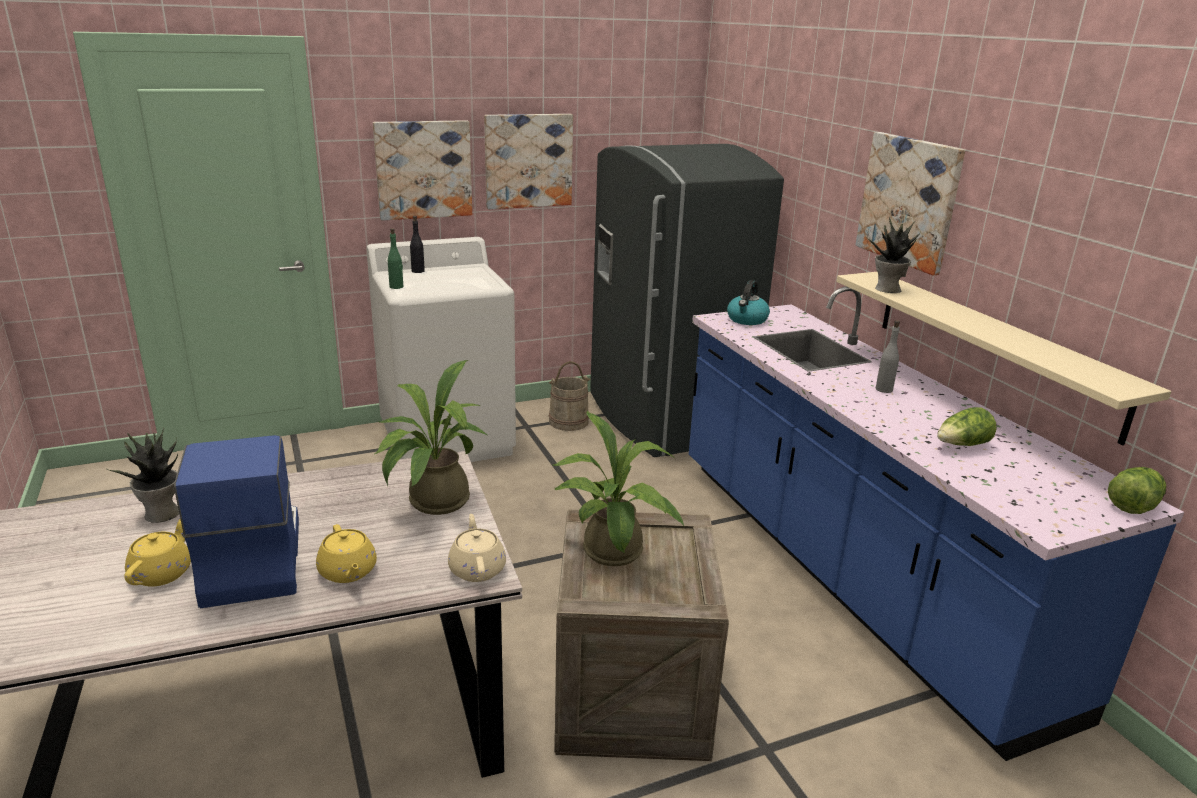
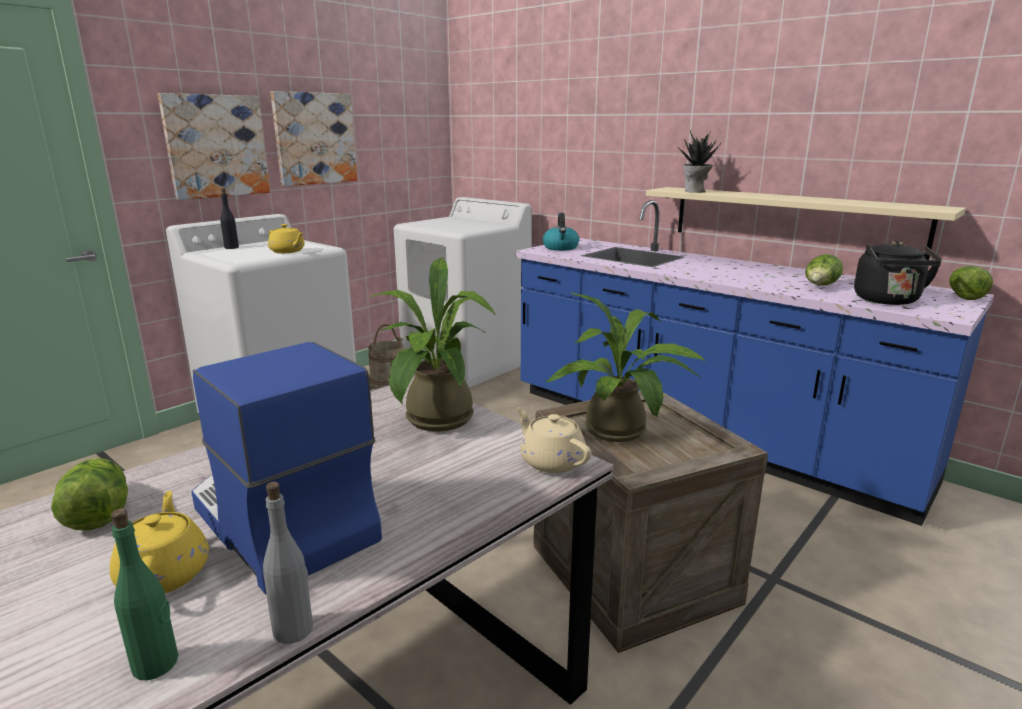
camera: 25 degrees left, 5 degrees down
(161, 514) = (96, 513): potted plant -> lettuce
(348, 572) = (418, 502): yellow teapot -> yellow teapot (288, 251)
(396, 287) = (224, 258): green bottle -> green bottle (156, 664)
(663, 418) = (467, 364): grey fridge -> white washing machine
(884, 389) = (719, 268): grey bottle -> grey bottle (294, 629)
(909, 201) = (690, 122): picture -> none
(1008, 488) = (888, 301): none -> black kettle

